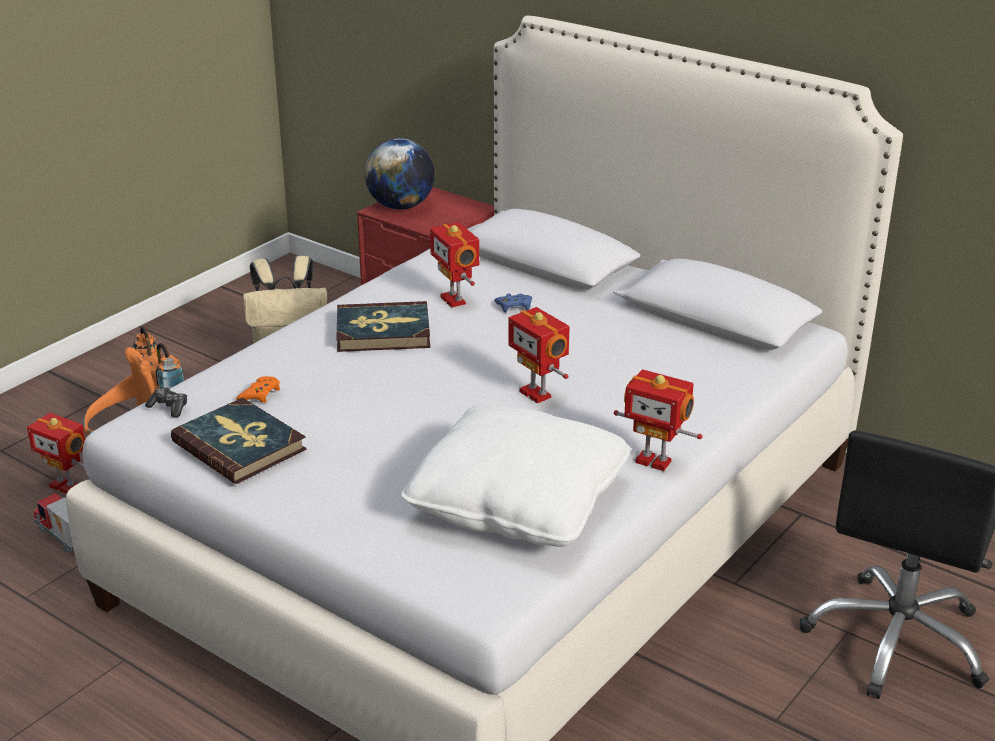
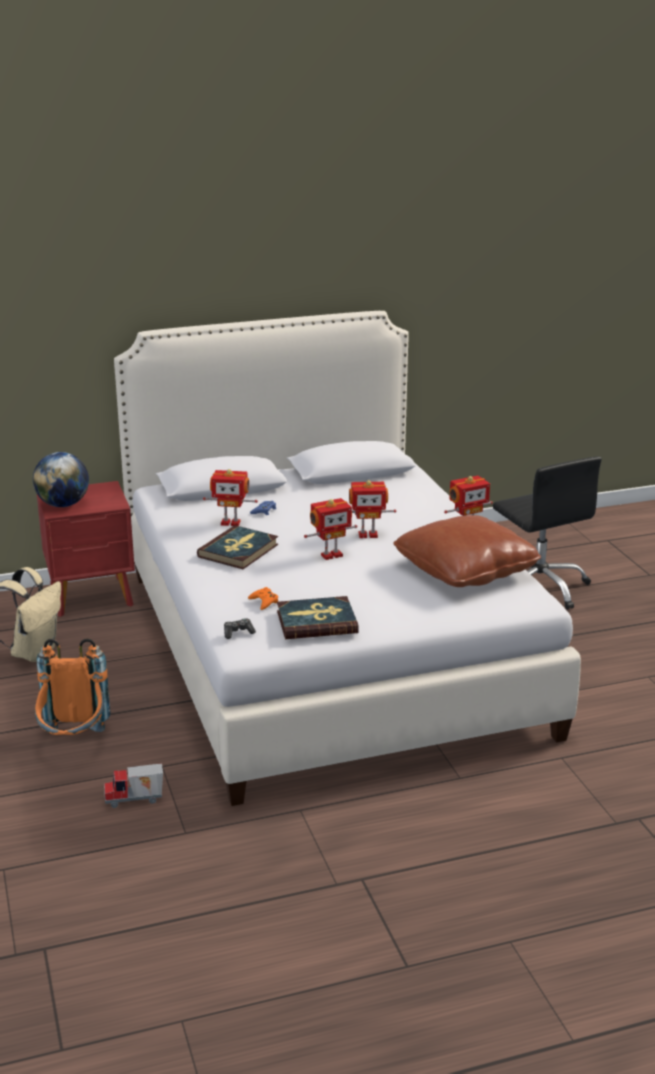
camera: 55 degrees left, 5 degrees down
(65, 485) = (68, 783): toy robot -> toy robot (331, 555)
(518, 503) = (465, 571): white pillow -> brown pillow

